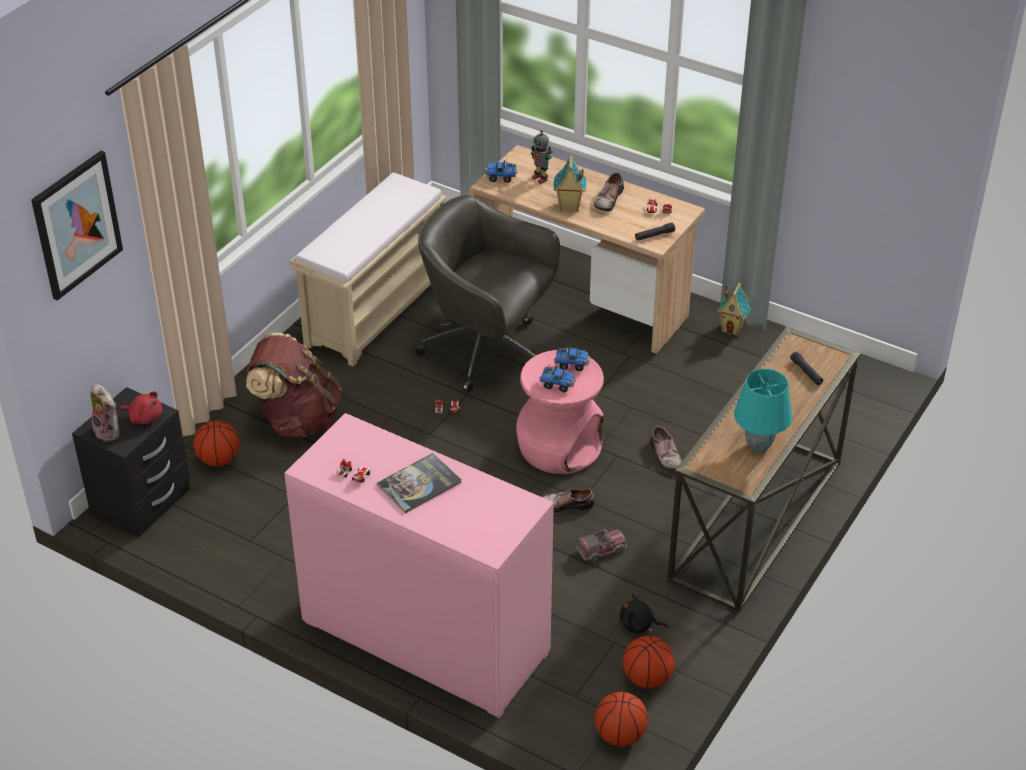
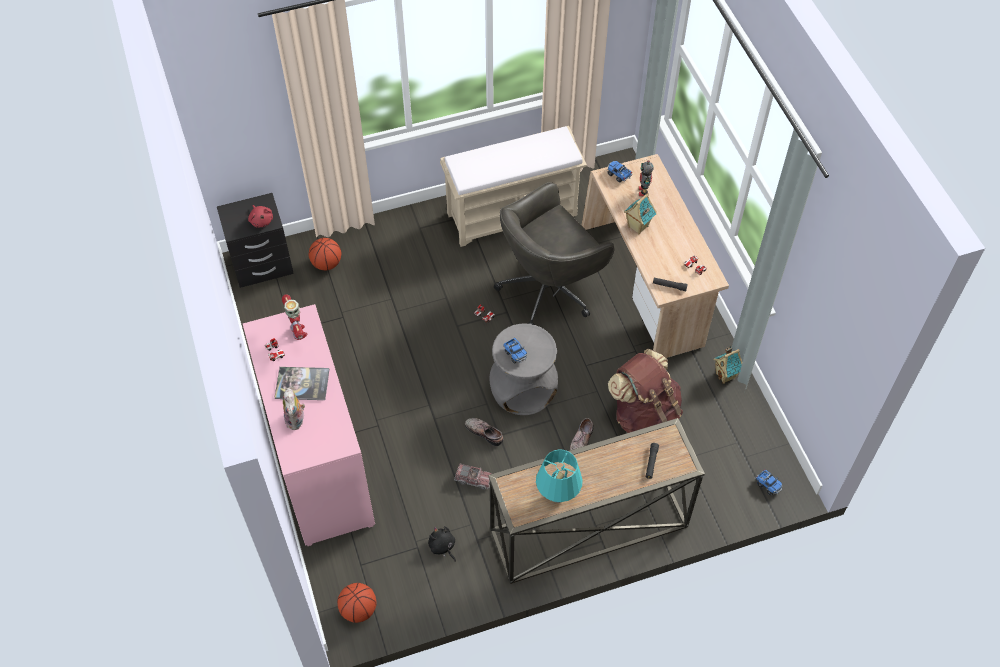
camera: 40 degrees right, 15 degrees up
(76, 224) = (235, 86): picture -> none
(109, 432) = (235, 218): plush toy -> plush toy (296, 420)
(297, 419) = (394, 264): brown backpack -> brown backpack (644, 413)
(358, 445) = (298, 332): none -> toy robot
(487, 352) = (549, 288): grey office chair -> grey office chair turned 105 degrees counterclockwise
(559, 446) = (523, 388): pink stool -> grey stool
(571, 364) = (539, 345): toy truck -> toy truck (768, 485)
(607, 199) = (670, 236): shoe -> none
(647, 678) = (410, 585): basketball -> none

